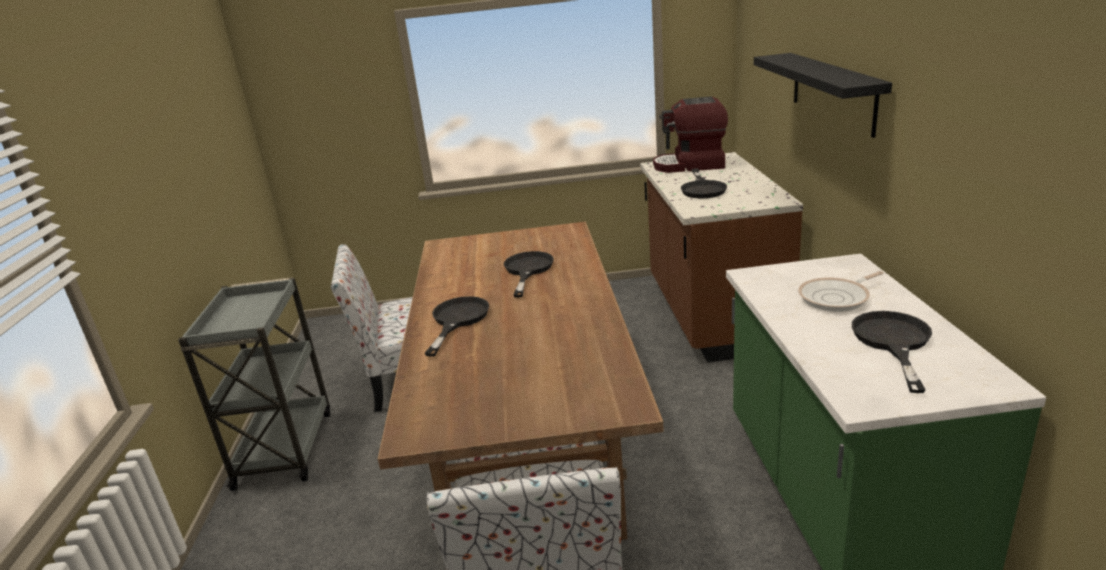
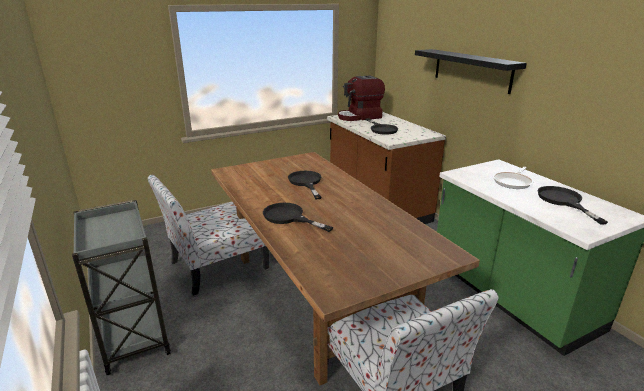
camera: 25 degrees left, 0 degrees up
(457, 320) = (289, 217): black frying pan -> black frying pan turned 45 degrees counterclockwise

